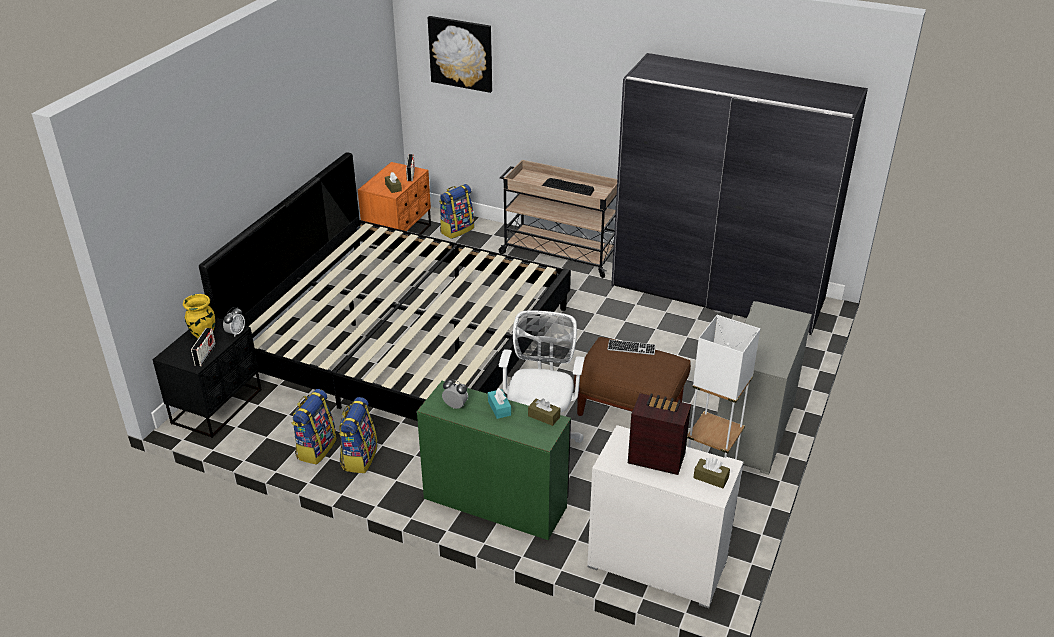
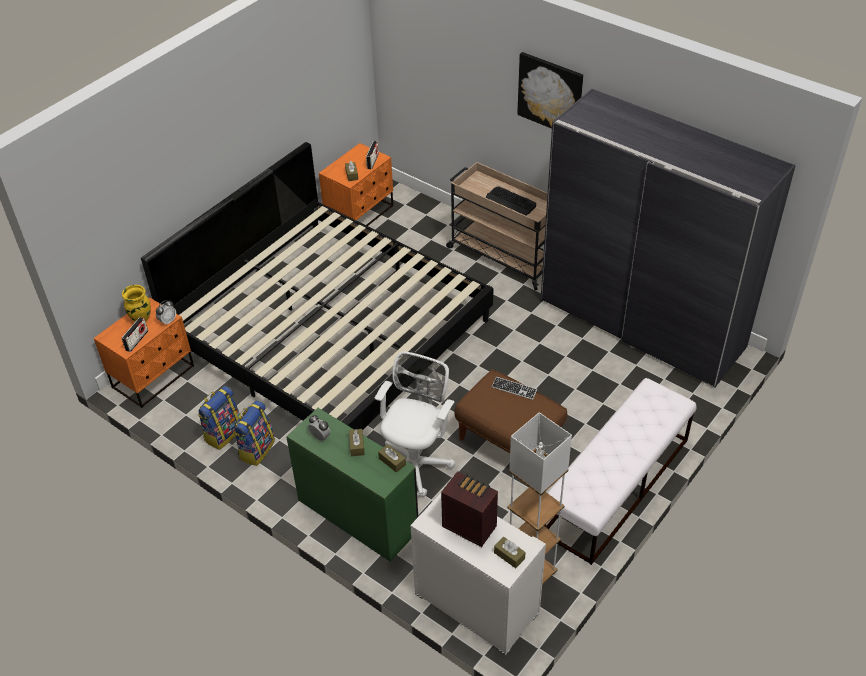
camera: 15 degrees right, 10 degrees up
(218, 407) = (154, 377): black nightstand -> orange nightstand
(457, 230) = (415, 214): backpack -> none
(461, 53) = (427, 53): picture -> picture (550, 94)
(499, 408) = (357, 446): turquoise tissue box -> brown tissue box
(754, 432) = (616, 486): grey dresser -> white bench

